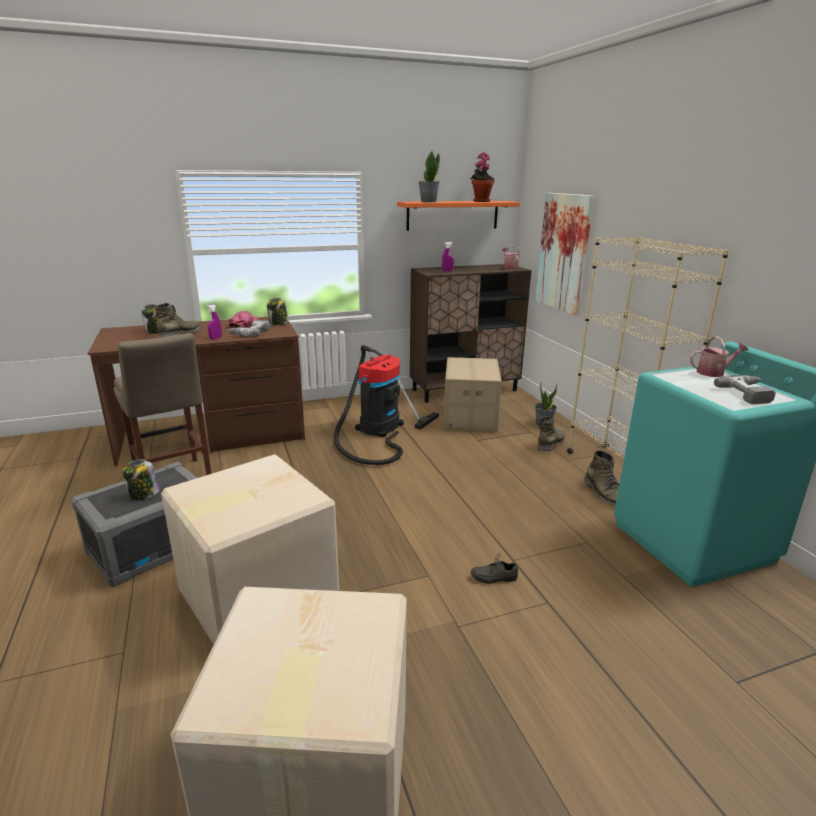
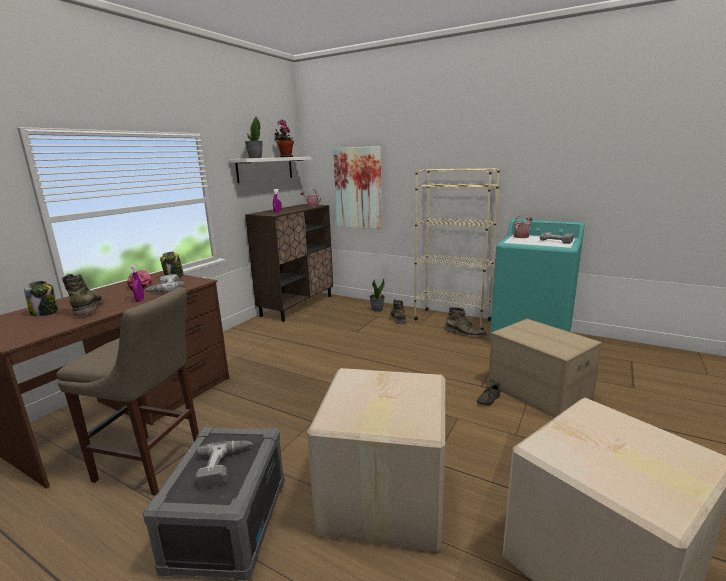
camera: 40 degrees left, 5 degrees down
(143, 495) = (224, 466): jar -> power drill
(377, 429) = (277, 350): vacuum cleaner -> none
(452, 215) = (265, 169): orange shelf -> white shelf
(469, 416) = (327, 320): cardboard box -> cardboard box (538, 391)

